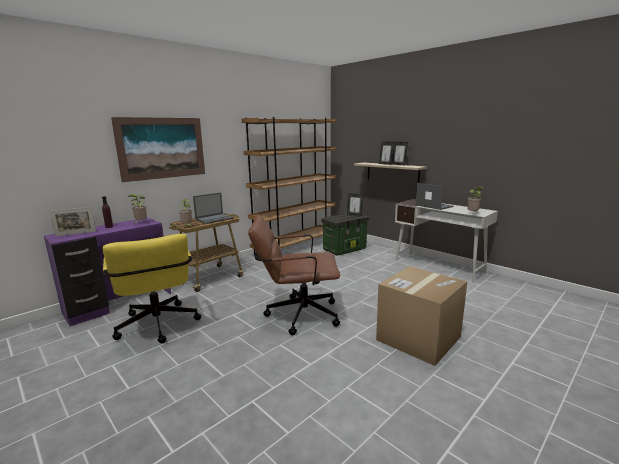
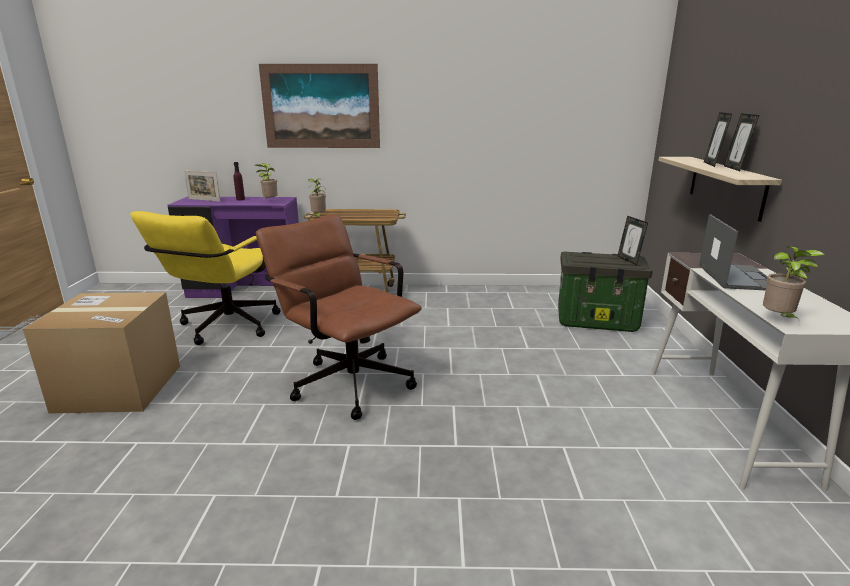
camera: 45 degrees right, 5 degrees up
(215, 219) = (367, 214): laptop -> none
(295, 248) = (526, 293): brown bookcase -> none
(418, 338) = (413, 506): cardboard box -> cardboard box (119, 388)

